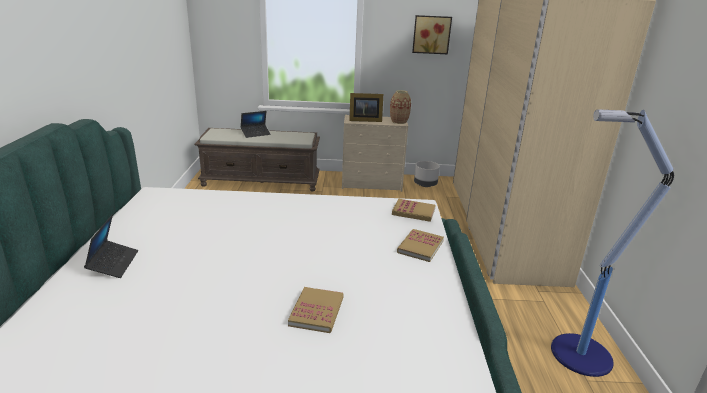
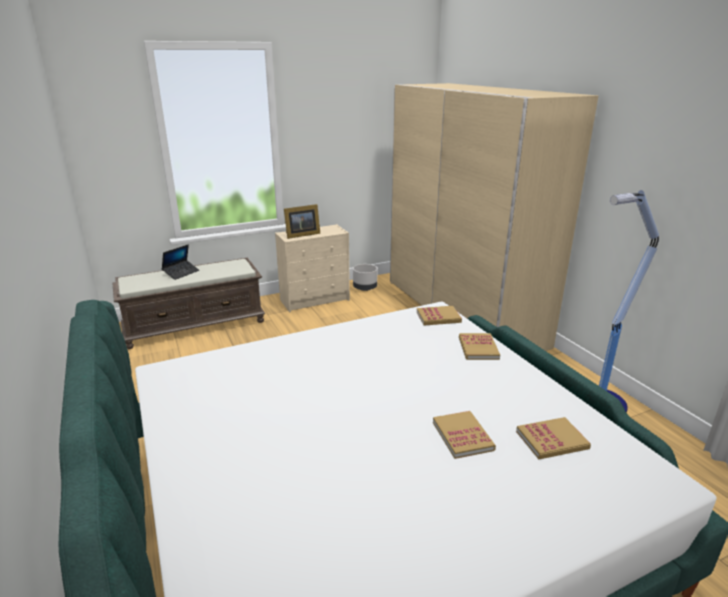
camera: 25 degrees left, 0 degrees up
(113, 263) = (211, 463): laptop -> none
(395, 345) = (552, 440): none -> book
(399, 121) = (336, 230): vase -> none
(431, 34) = (347, 136): picture -> none

